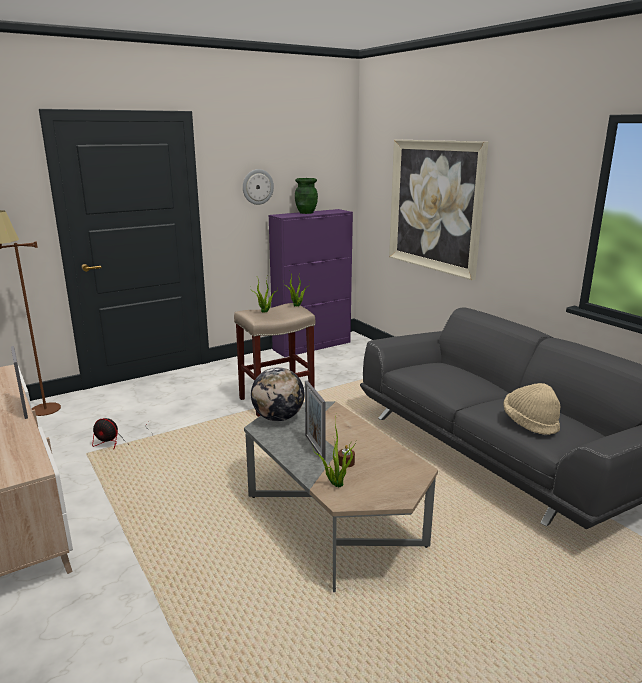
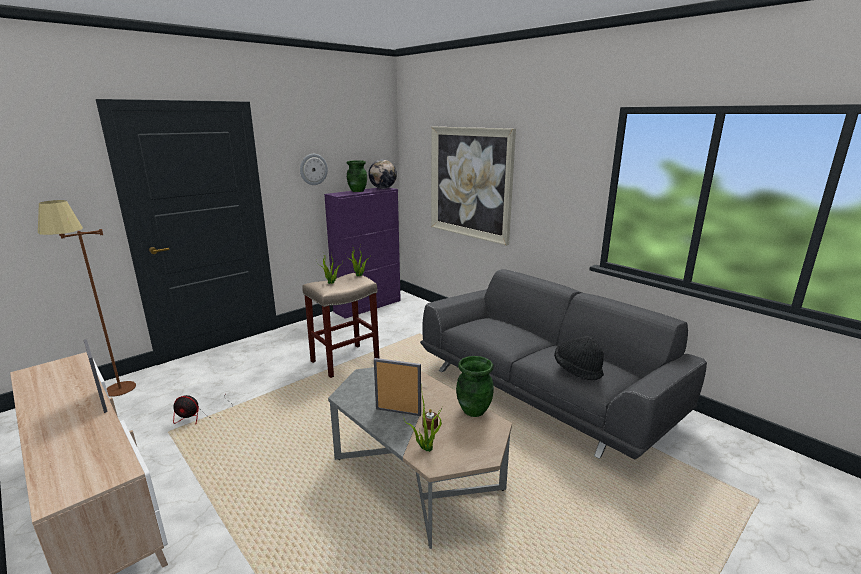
camera: 10 degrees left, 0 degrees up
(278, 418) = (358, 385): globe -> globe (383, 188)
(314, 447) = (398, 411): picture frame -> picture frame turned 135 degrees clockwise
(398, 453) = (474, 410): none -> green vase
(530, 423) = (577, 370): beige hat -> black hat

